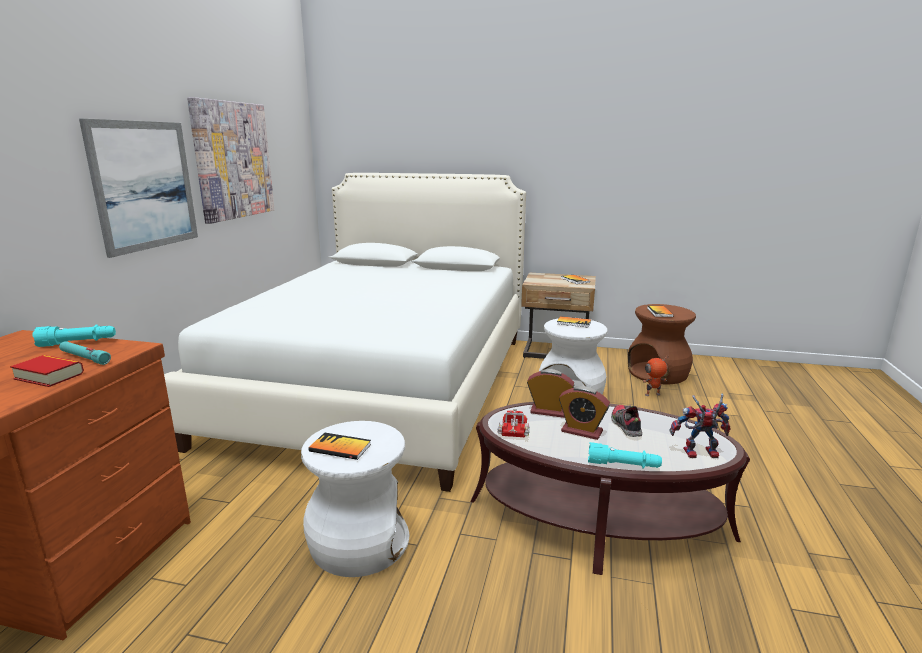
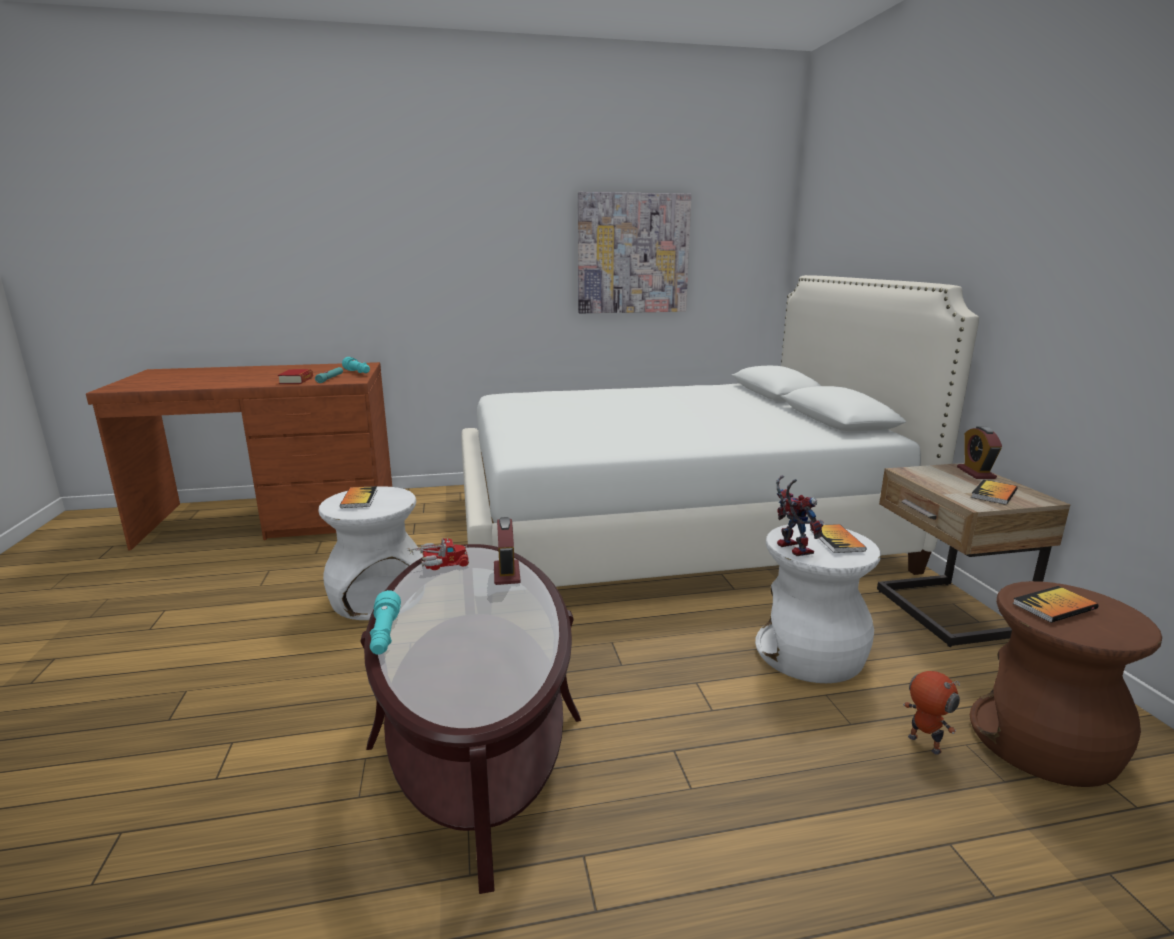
camera: 65 degrees right, 0 degrees up
(145, 185) = (511, 272): picture -> none
(581, 431) = (464, 600): alarm clock -> alarm clock (976, 473)
(625, 426) = (498, 627): shoe -> none
(698, 454) = (435, 690): toy robot -> toy robot (790, 548)

